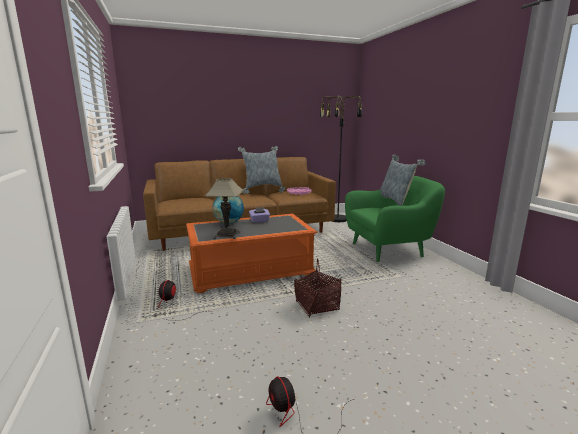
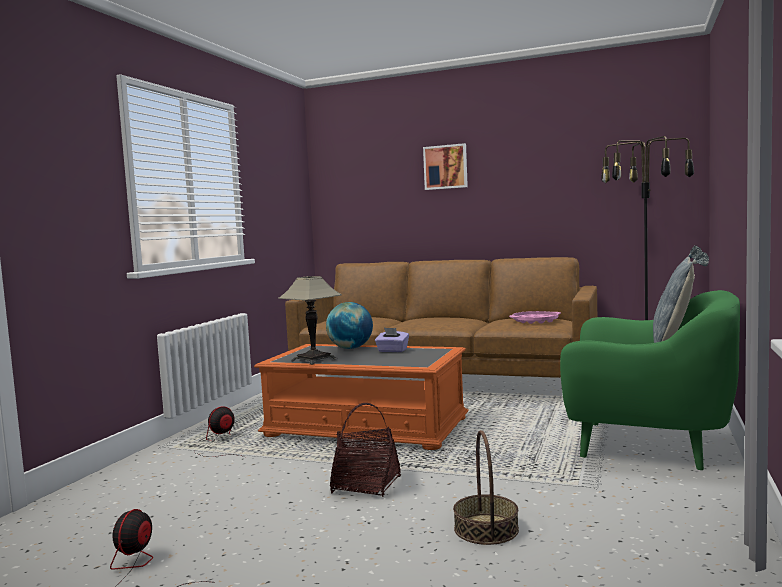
camera: 40 degrees right, 10 degrees down
(226, 99) = (445, 167): none -> picture
(261, 192) = (481, 317): pillow -> none
(408, 310) = (486, 529): none -> basket

